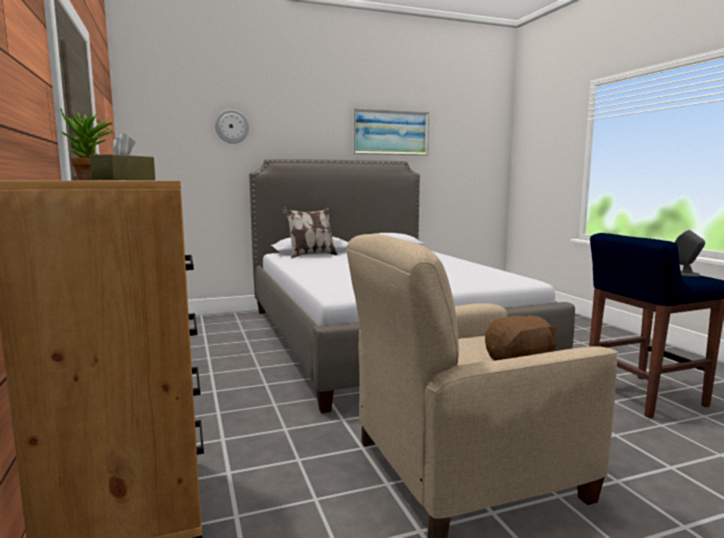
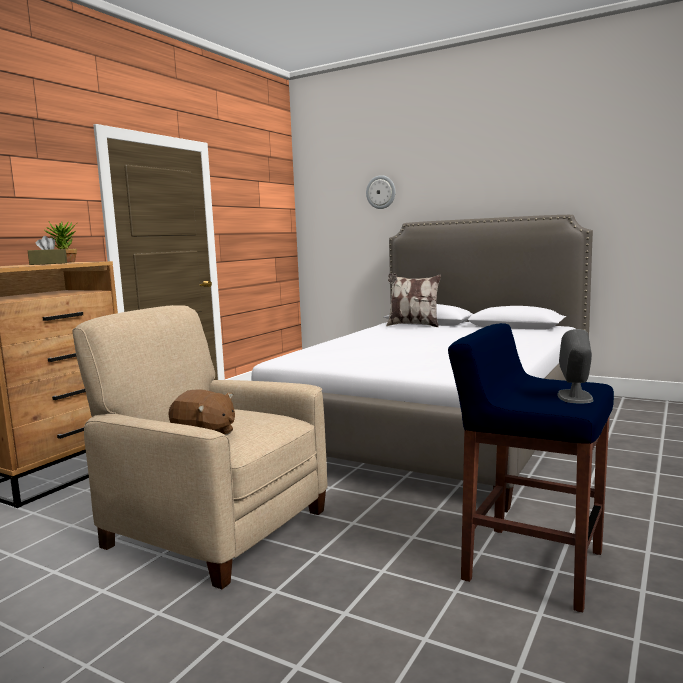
camera: 50 degrees right, 0 degrees up
(390, 132) = (559, 178): picture -> none

